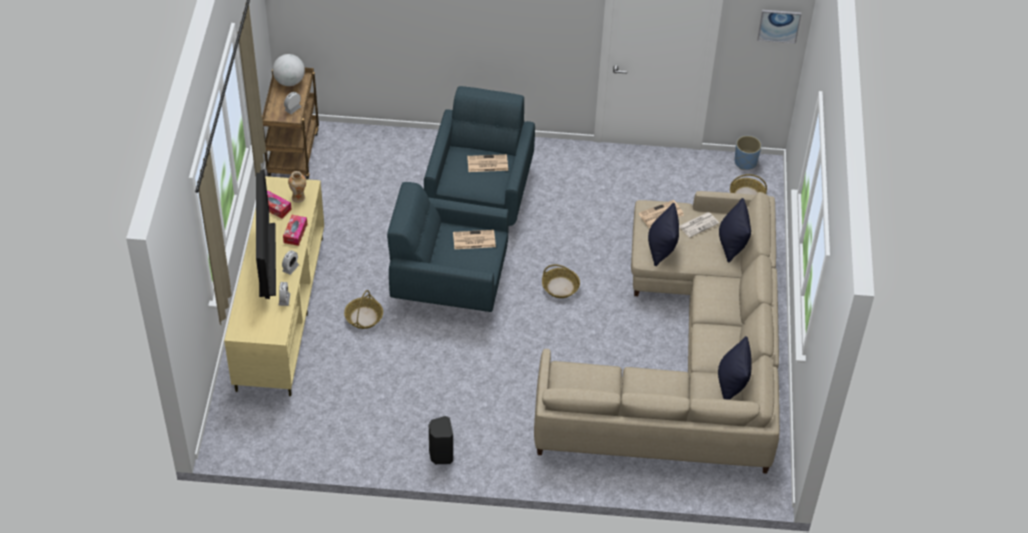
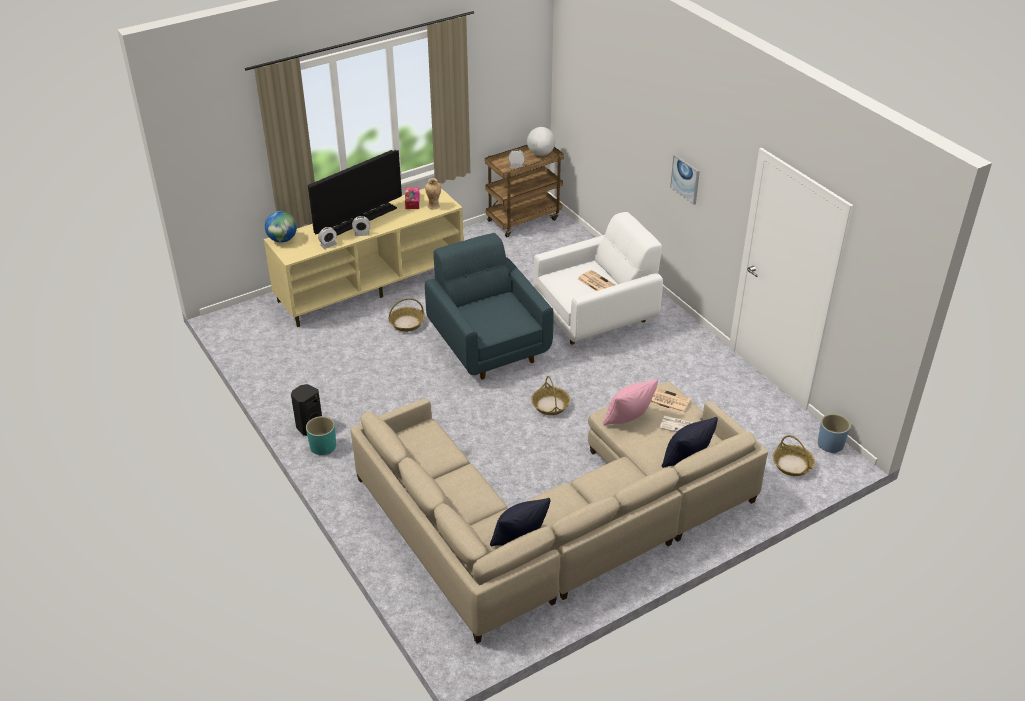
camera: 55 degrees right, 10 degrees down
(240, 327) = (282, 239): none -> globe
(295, 233) = (398, 220): tissue box -> none
(473, 240) = (509, 314): newspaper -> none
(476, 457) = (323, 447): none -> turquoise planter
(480, 193) = (596, 317): blue armchair -> white armchair
(661, 248) = (628, 419): black pillow -> pink pillow
(779, 25) = (890, 289): picture -> picture (685, 179)

